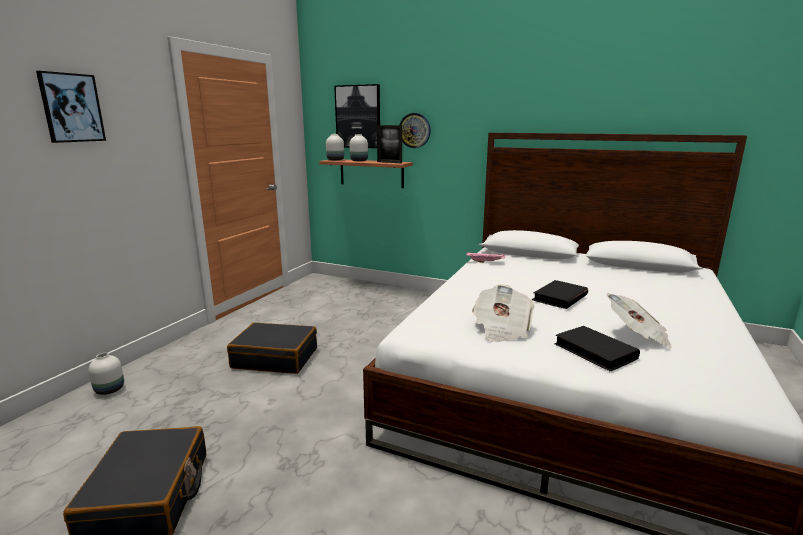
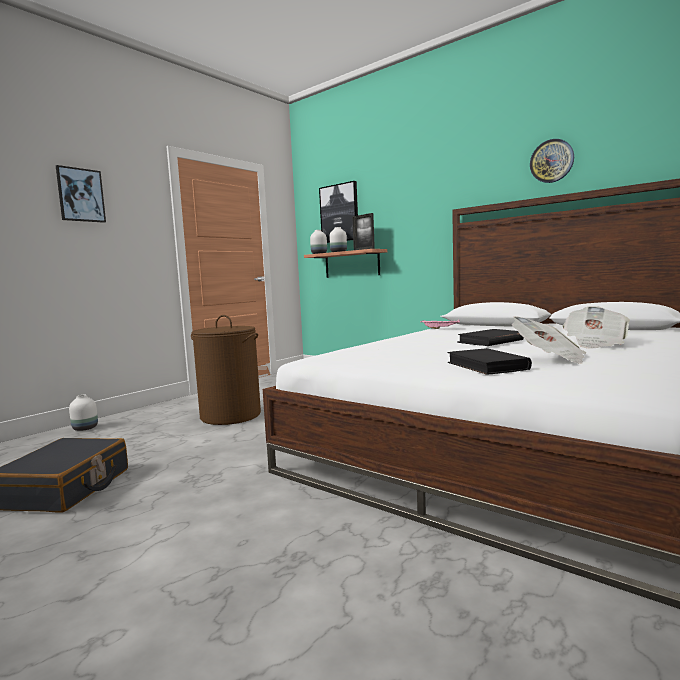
camera: 15 degrees right, 10 degrees down
(275, 358) = (230, 416): black suitcase -> brown laundry basket
(414, 130) = (388, 218): wall clock -> wall clock (551, 161)
(501, 329) = (403, 356): newspaper -> newspaper (594, 344)

